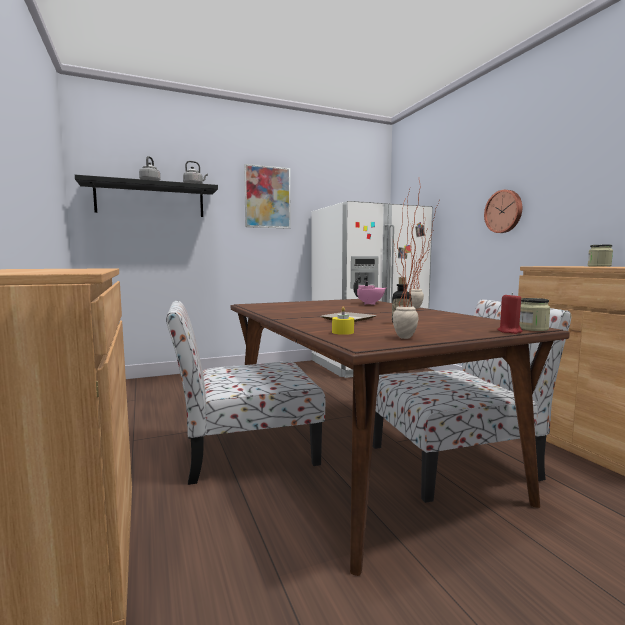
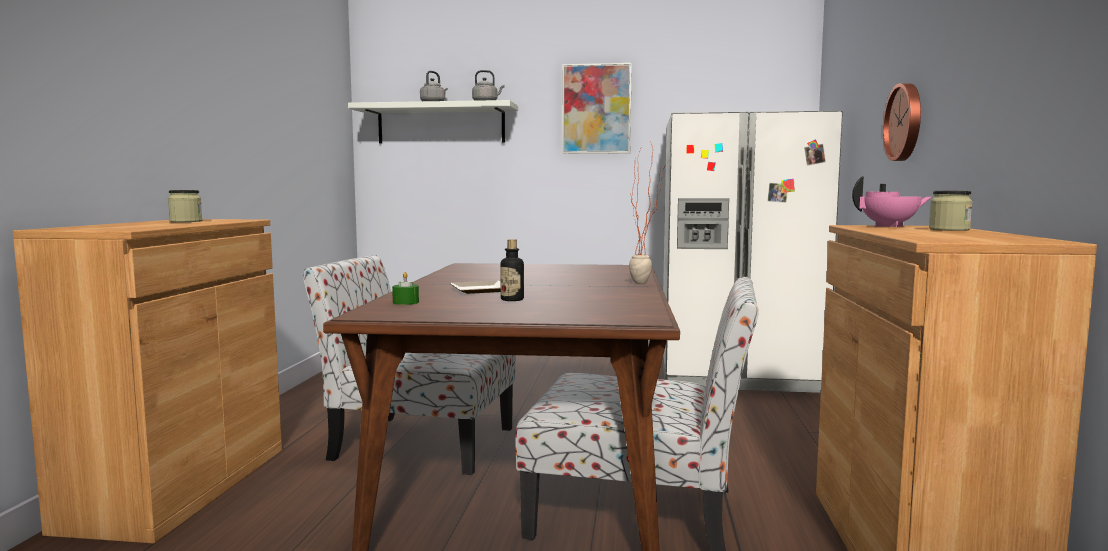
camera: 30 degrees right, 0 degrees up
(150, 200) = (441, 124): black shelf -> white shelf
(343, 332) = (405, 302): yellow candle -> green candle
(370, 304) = (612, 273): pink teapot -> pink teapot (890, 226)
(411, 338) = (436, 315): potted plant -> none
(509, 331) = (584, 320): red candle -> none
(532, 328) = (634, 320): jar -> jar (186, 221)

